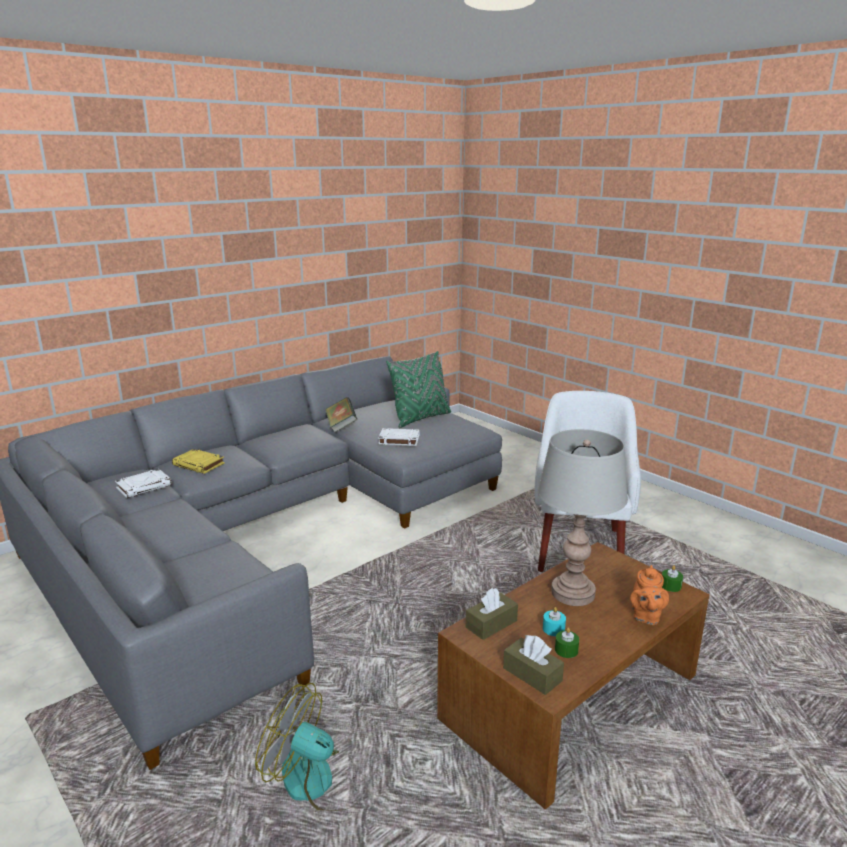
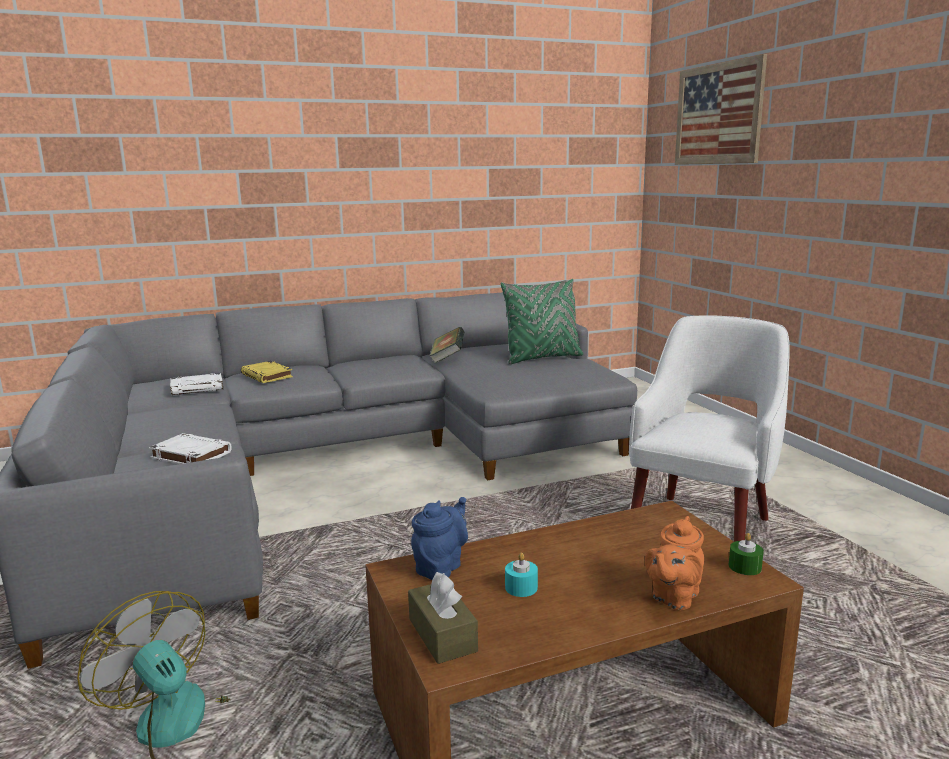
camera: 20 degrees right, 5 degrees down
(398, 440) = (498, 374): white book -> white book (190, 455)
(491, 624) = (441, 566): brown tissue box -> blue teapot
(532, 209) = (718, 114): none -> picture
(566, 650) = (517, 615): green candle -> none
(573, 593) = (585, 551): grey table lamp -> none

